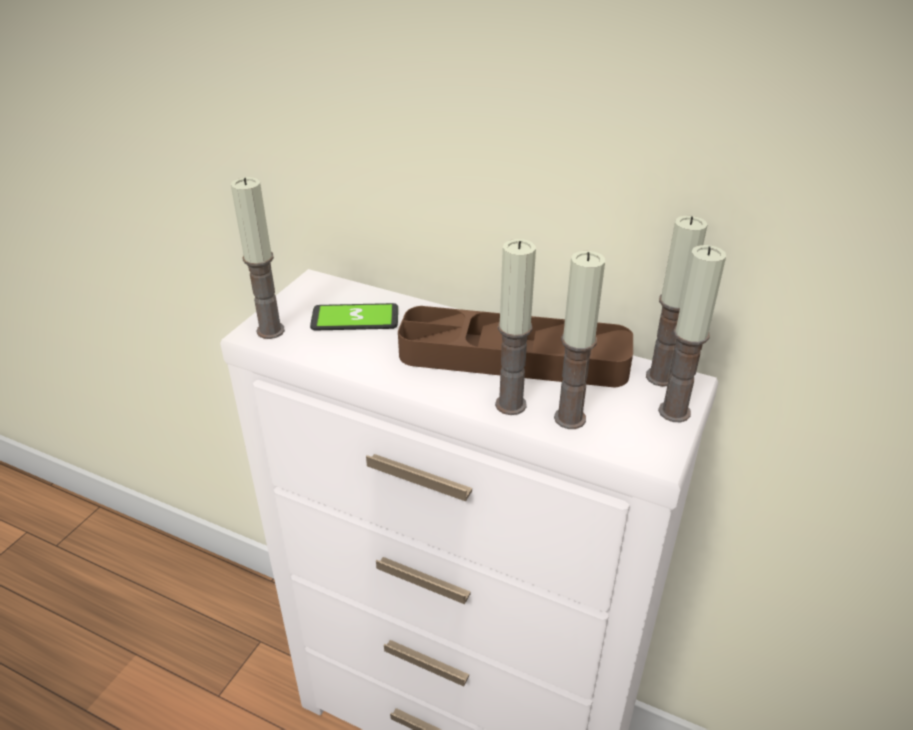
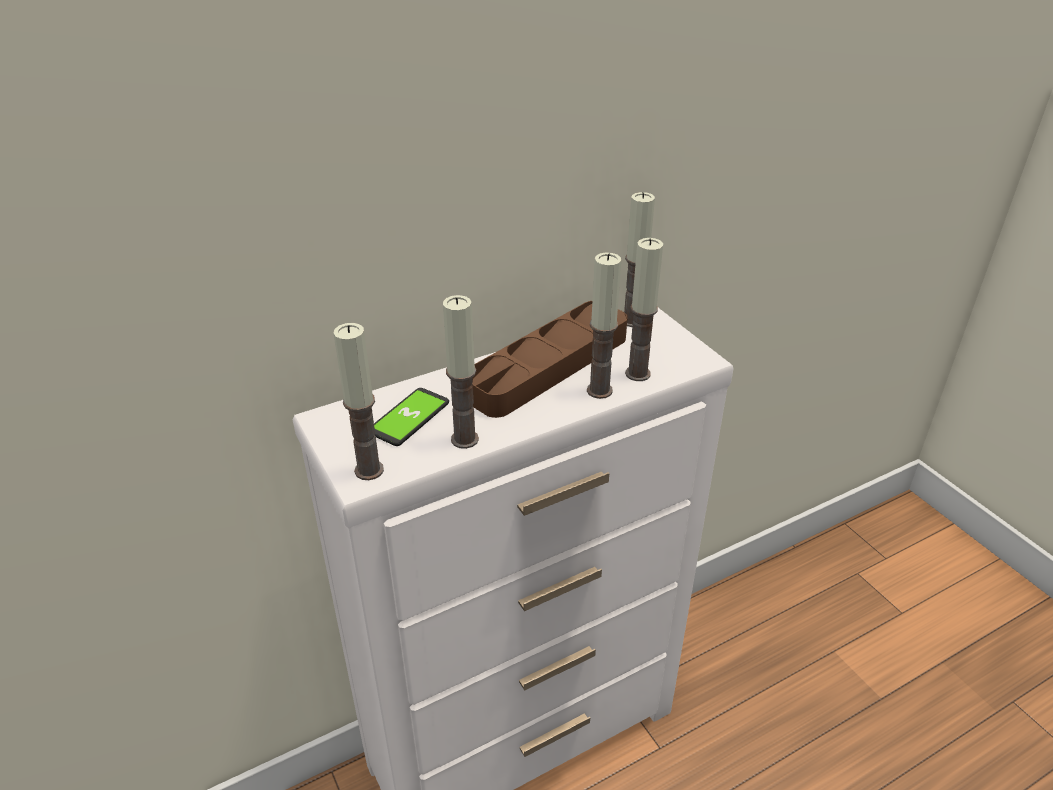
camera: 55 degrees left, 0 degrees up
(674, 412) = (670, 333): candle -> candle (464, 439)

